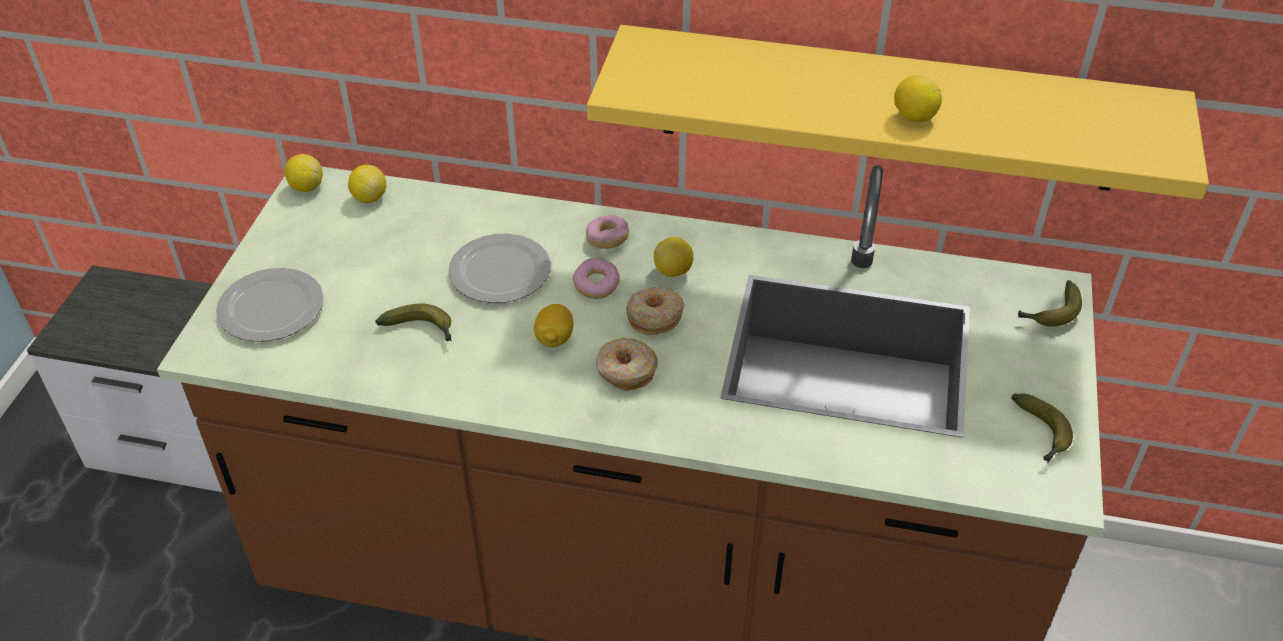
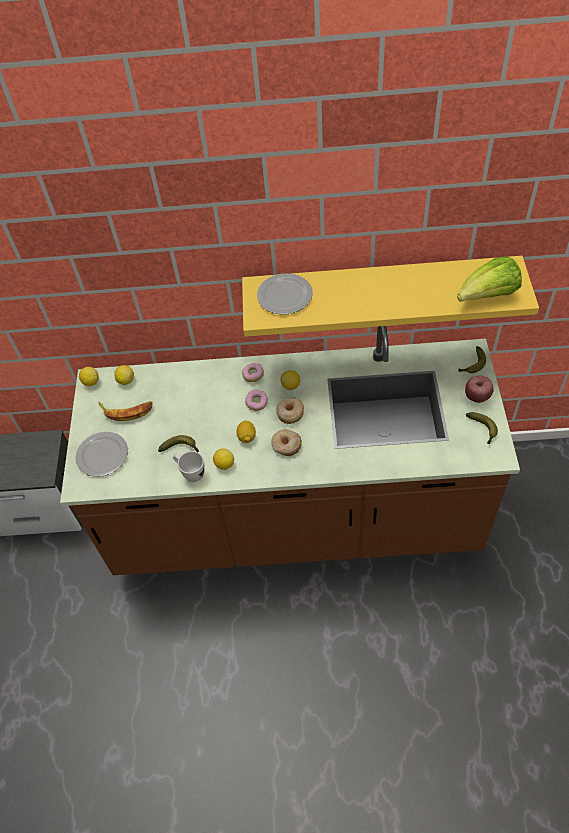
camera: 10 degrees left, 10 degrees up
(349, 246) = (127, 411): none -> banana
(421, 376) = (190, 473): none -> white mug
(498, 272) = (206, 407): plate -> plate (283, 296)
(913, 117) = (399, 301): lemon -> lemon (224, 464)
(1045, 372) = (477, 397): none -> apple
(1103, 143) = (488, 296): none -> lettuce

